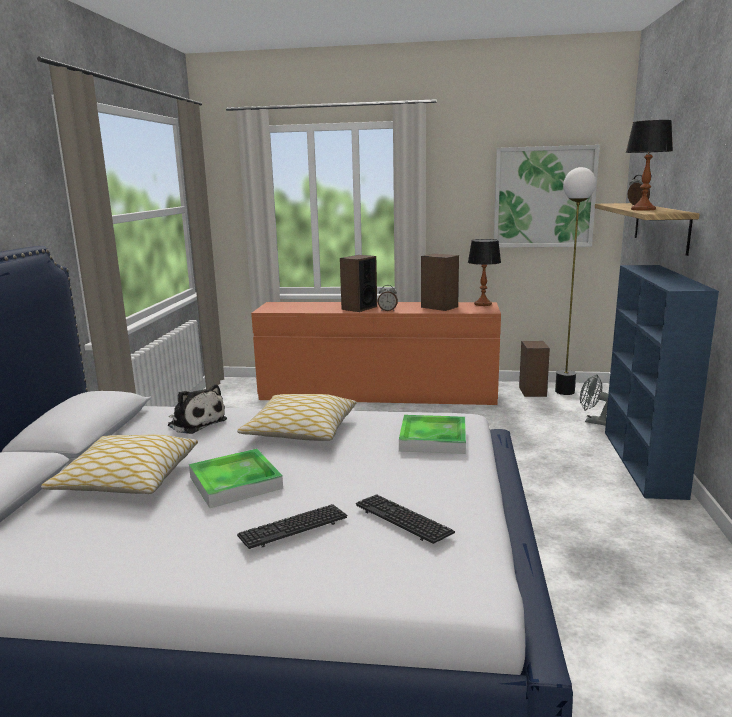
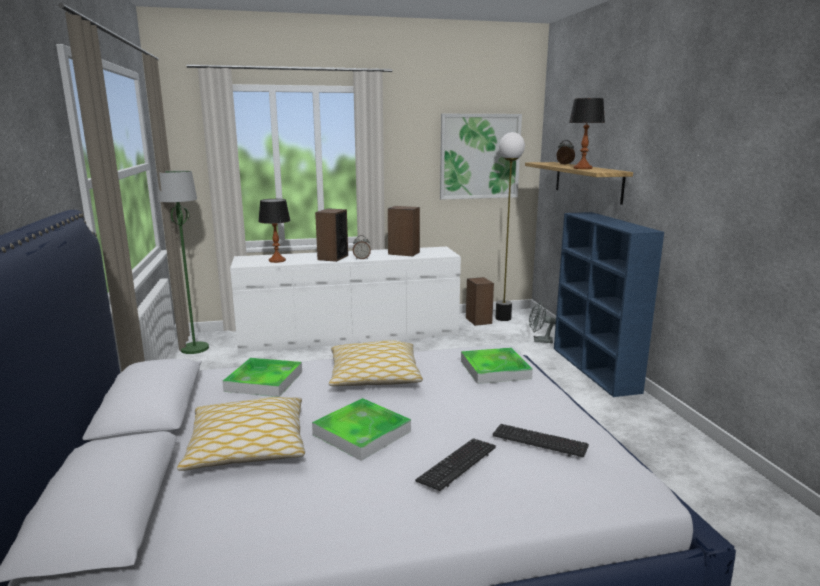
camera: 20 degrees left, 0 degrees up
(195, 422) = (264, 381): plush toy -> tray
(222, 392) = (195, 348): none -> green floor lamp
(377, 393) = (349, 335): orange dresser -> white dresser
(483, 304) = (438, 249): table lamp -> table lamp (277, 260)

